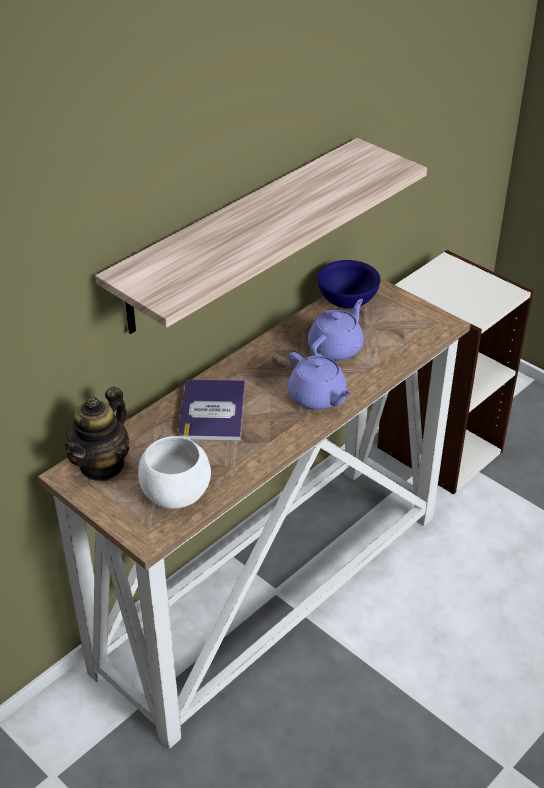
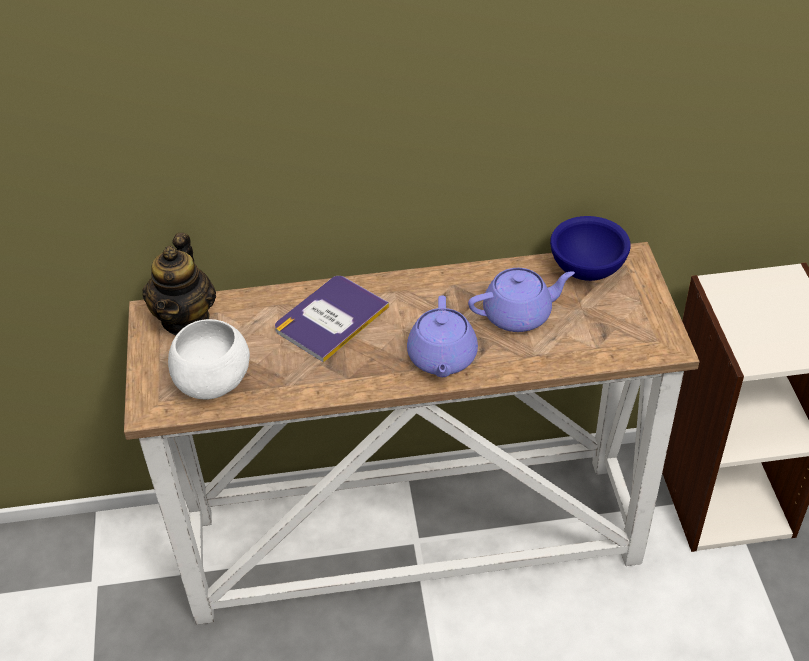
camera: 40 degrees right, 5 degrees up
(102, 465) = (186, 319): teapot -> teapot turned 60 degrees counterclockwise
(239, 235) = (436, 140): shelf -> none

